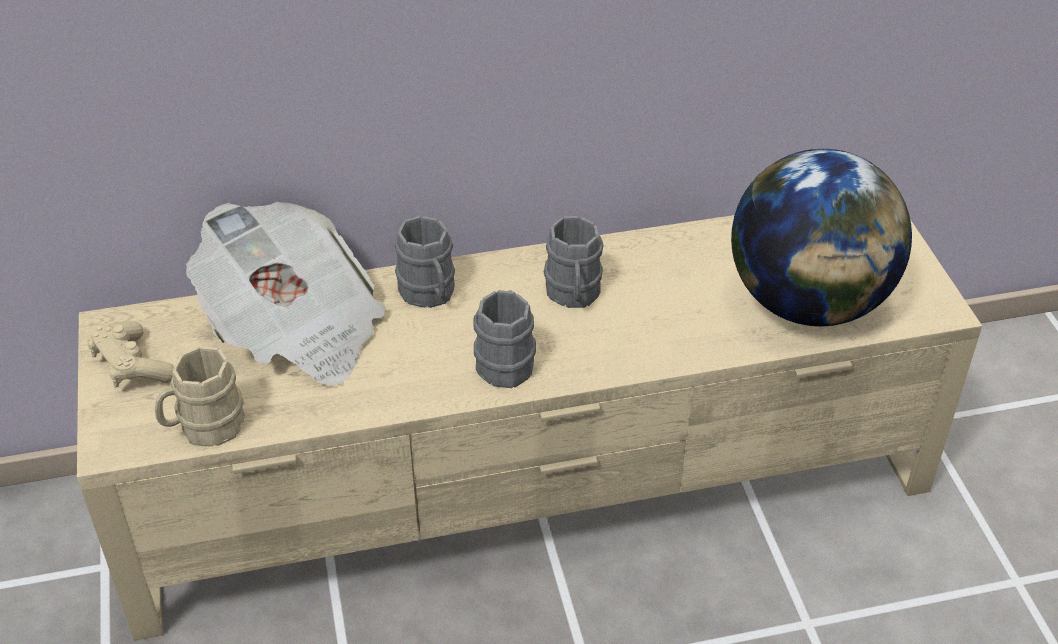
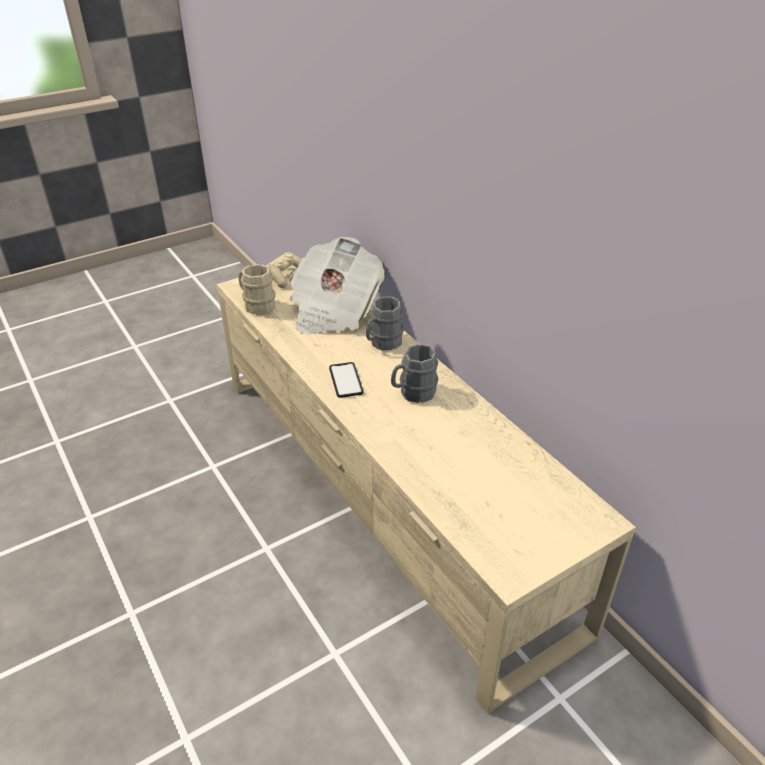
camera: 70 degrees right, 5 degrees down
(506, 359) = (346, 380): grey mug -> phone
(808, 303) = (469, 498): globe -> none

